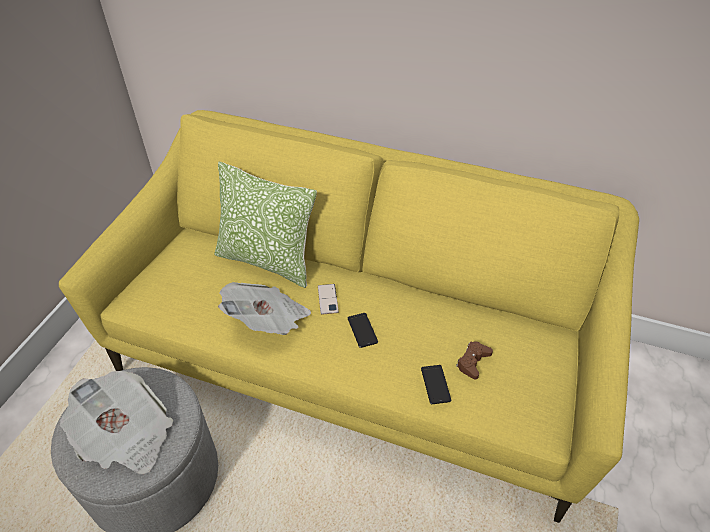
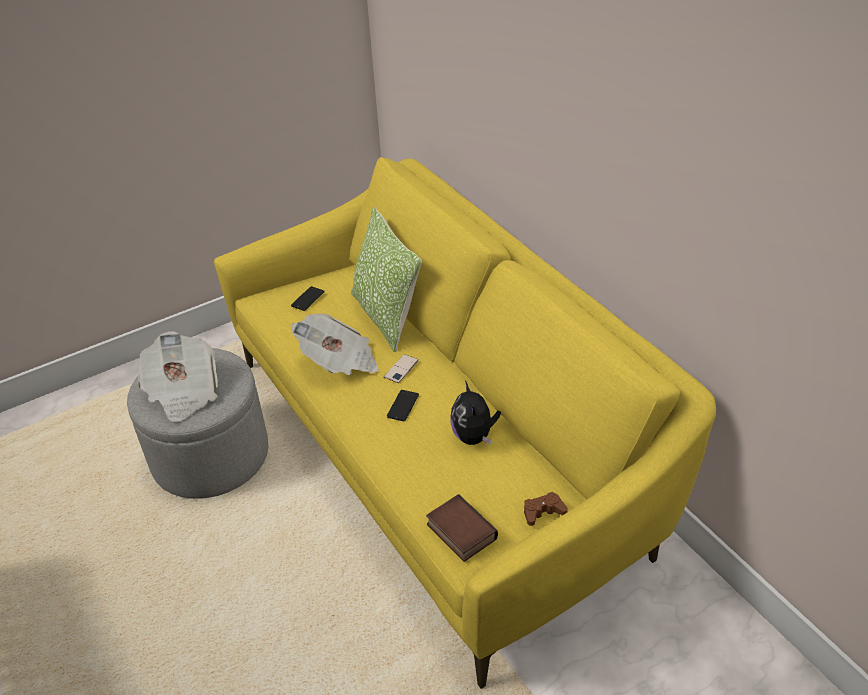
camera: 40 degrees right, 5 degrees down
(435, 384) = (416, 476): phone -> phone (308, 299)
(441, 324) = (474, 436): none -> plush toy
(473, 362) = (465, 477): brown game controller -> brown game controller (543, 512)
(516, 411) = (459, 532): none -> book

